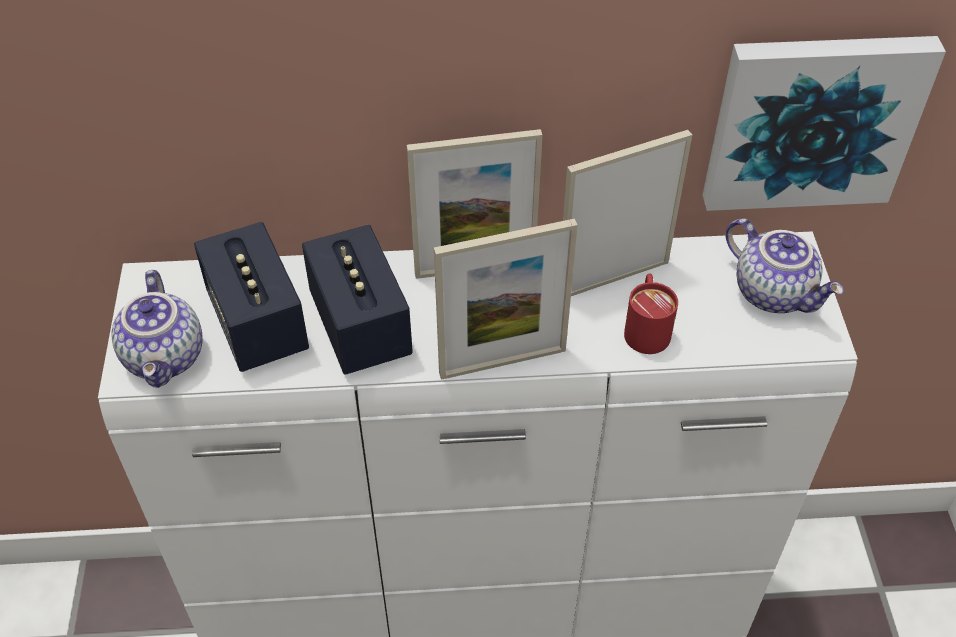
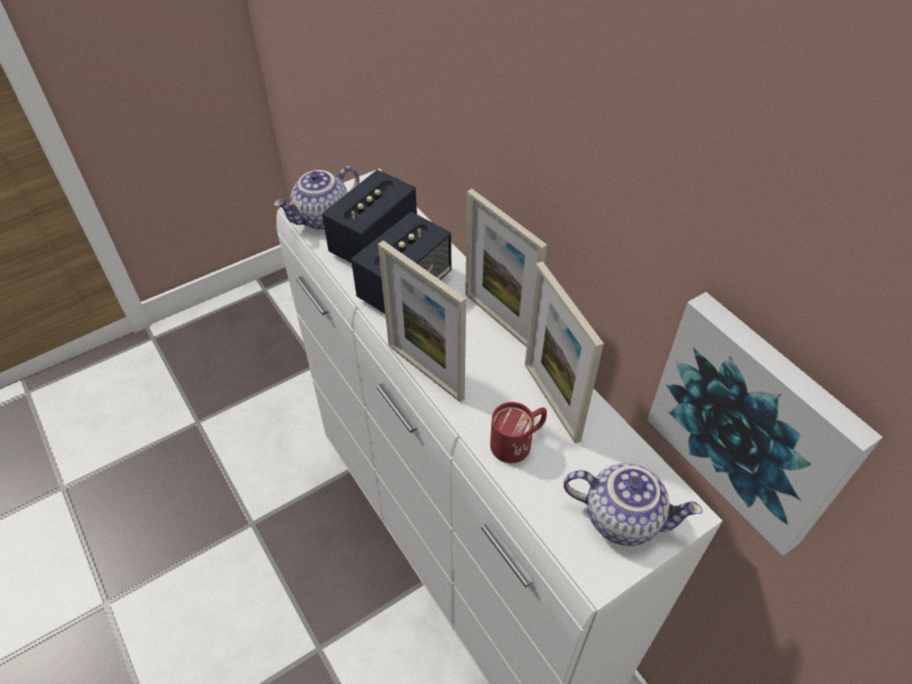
camera: 60 degrees right, 0 degrees up
(613, 278) = (551, 401): picture frame -> picture frame turned 150 degrees counterclockwise
(774, 293) = (623, 517): teapot -> teapot turned 90 degrees counterclockwise

